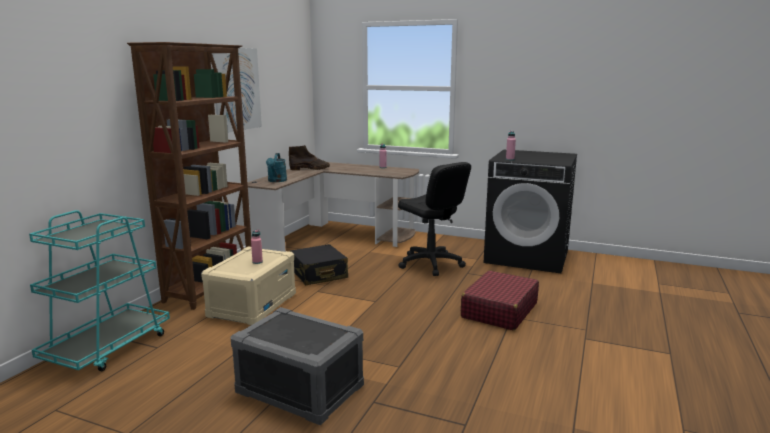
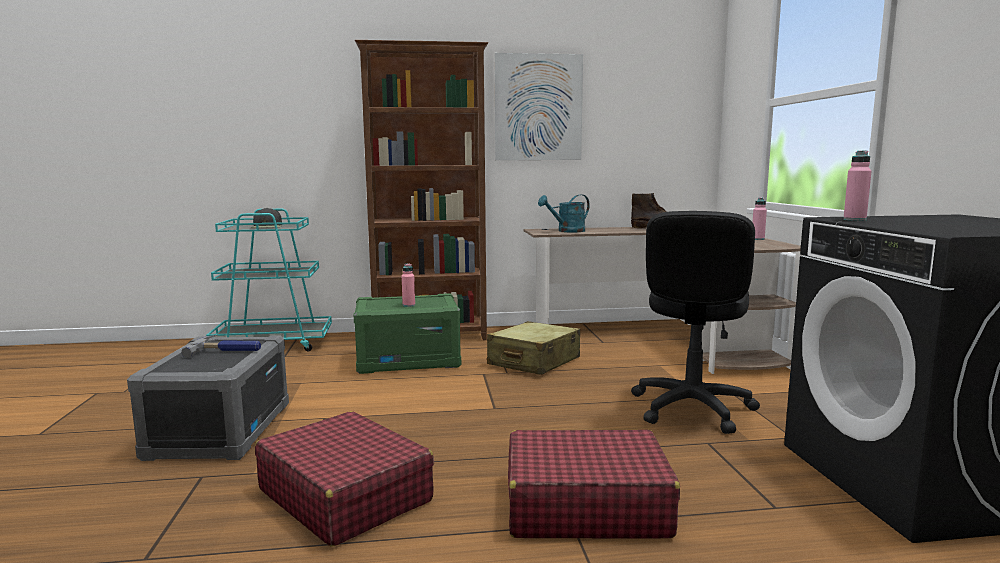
camera: 60 degrees right, 5 degrees down
(93, 232) = (267, 226): none -> black cap
(252, 305) = (408, 359): beige storage box -> green storage box
(294, 326) = (228, 350): none -> hammer
(318, 274) = (534, 362): black suitcase -> beige suitcase
(442, 360) = (344, 495): none -> red suitcase

